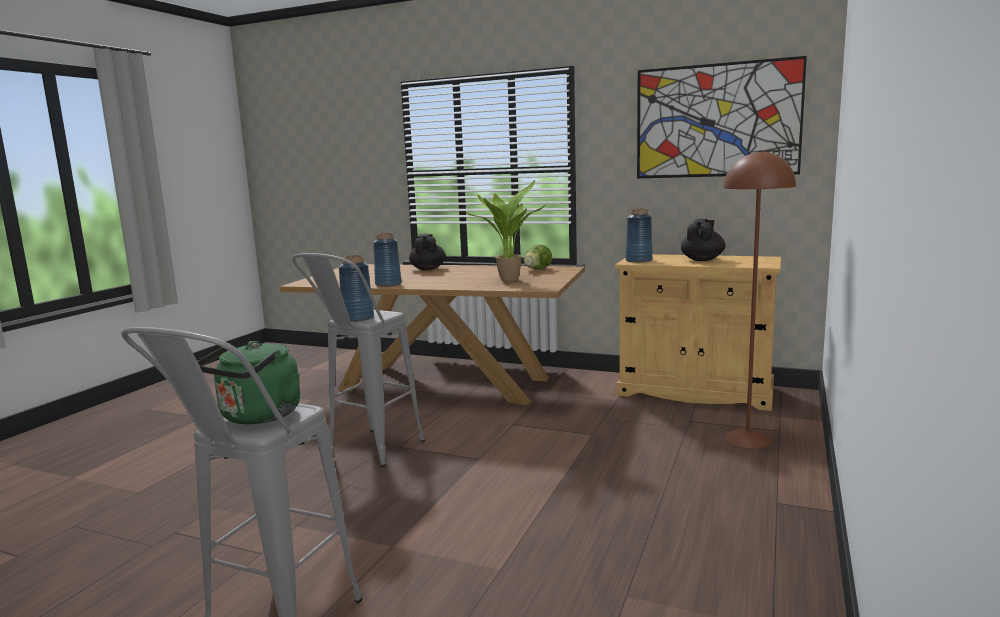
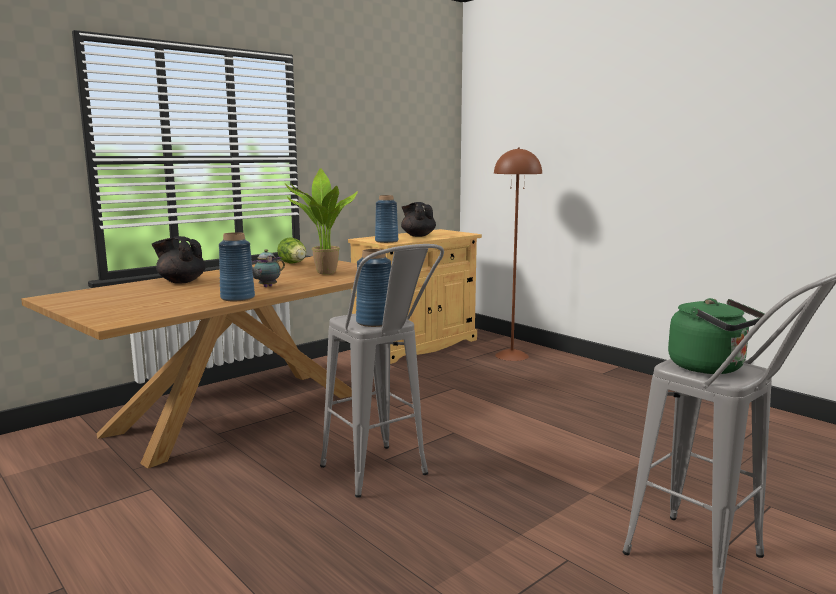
camera: 65 degrees left, 0 degrees up
(433, 281) = (266, 287): none -> teapot
(716, 121) = (399, 122): picture -> none

